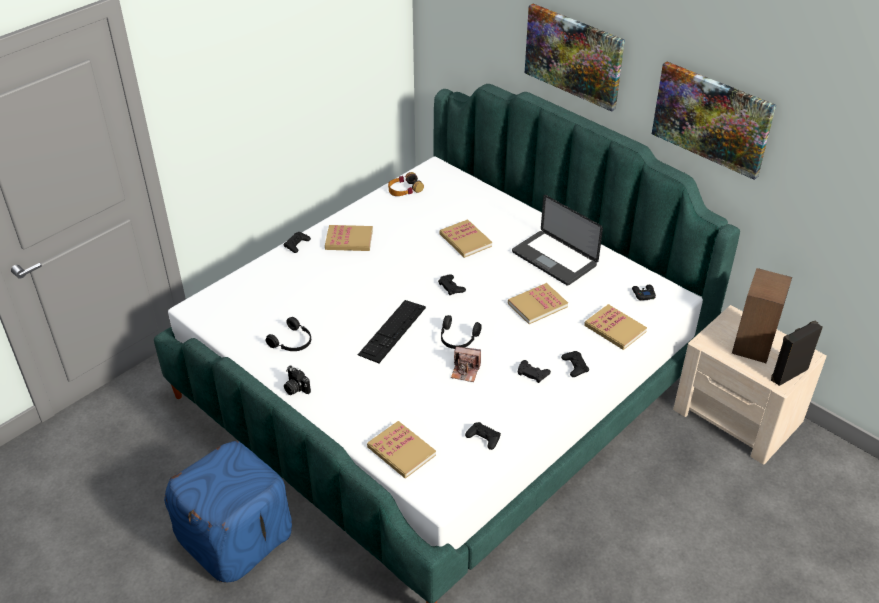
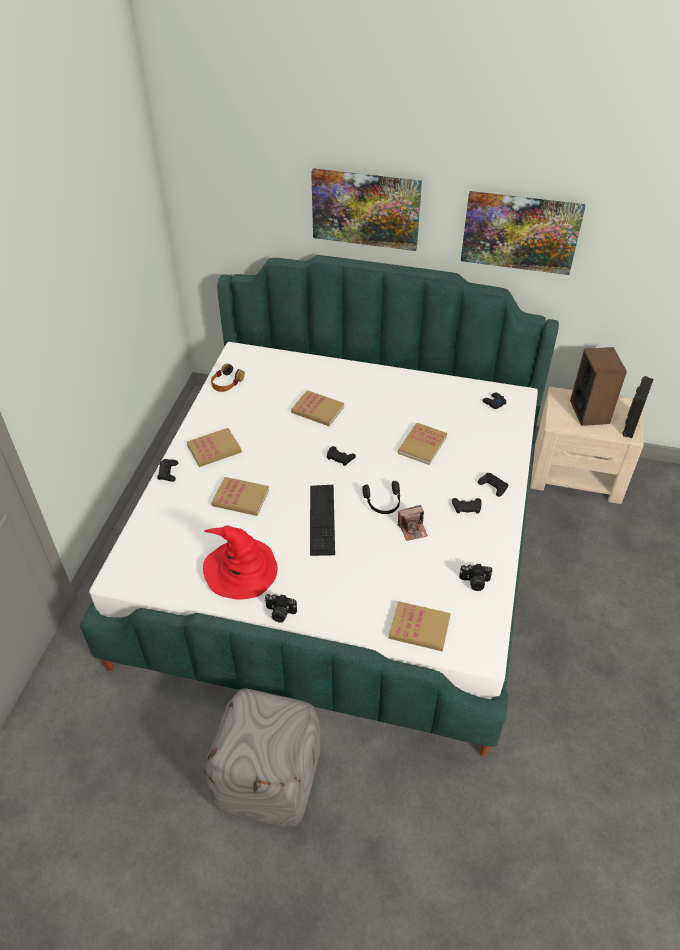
camera: 30 degrees left, 5 degrees up
(236, 538) = (269, 777): blue ottoman -> grey ottoman
(292, 342) = (241, 570): black headphones -> red hat
(483, 438) = (474, 582): black game controller -> camera
(554, 259) = (403, 399): laptop -> none
(615, 329) = (496, 441): book -> book (240, 498)

